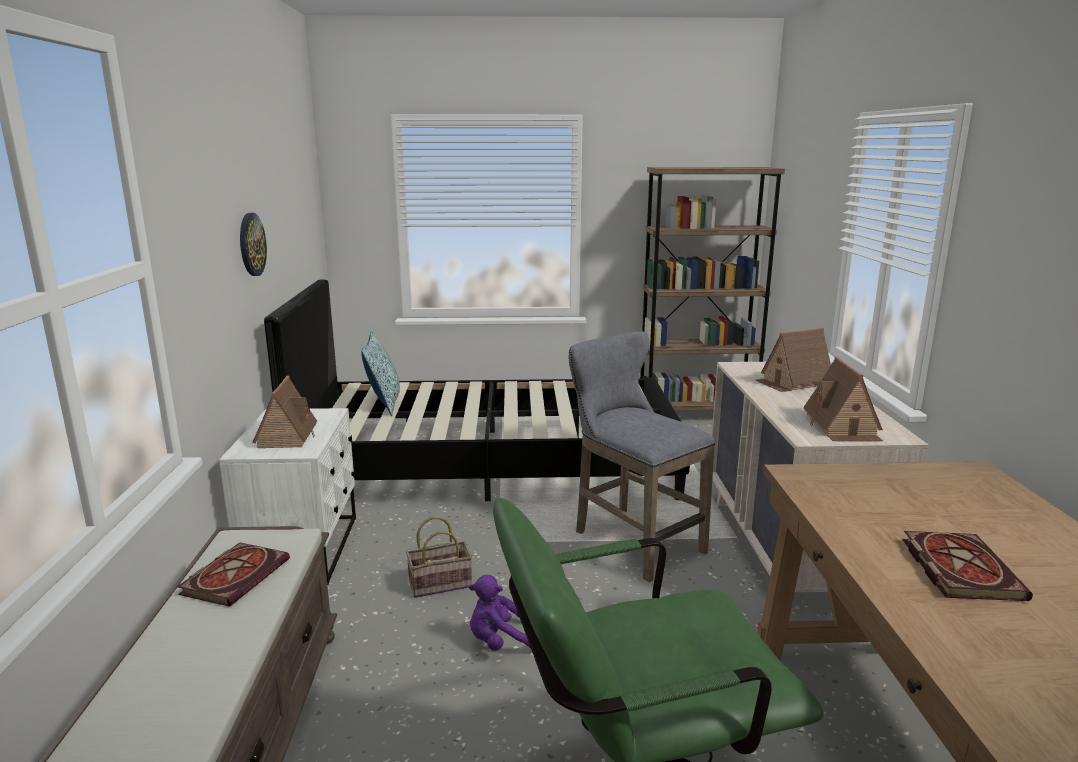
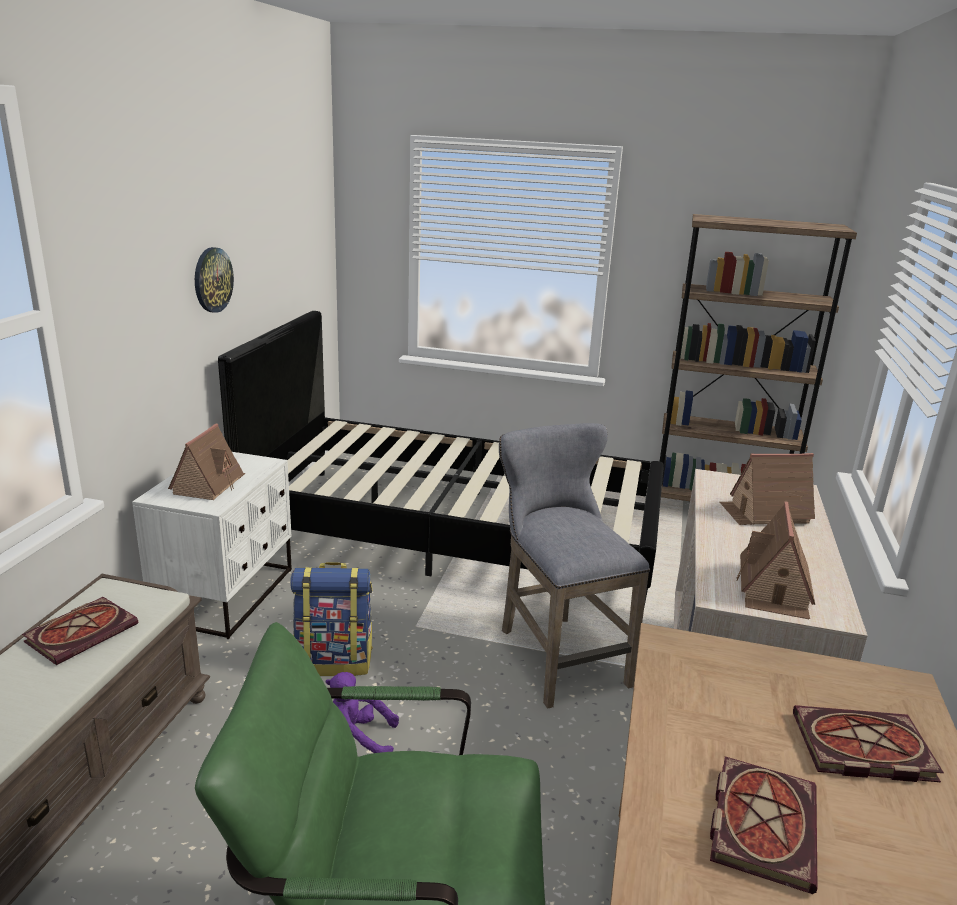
camera: 15 degrees right, 5 degrees up
(384, 403) = (354, 451): pillow -> none
(441, 583) = (335, 661): basket -> backpack
(981, 512) = (860, 749): none -> book

